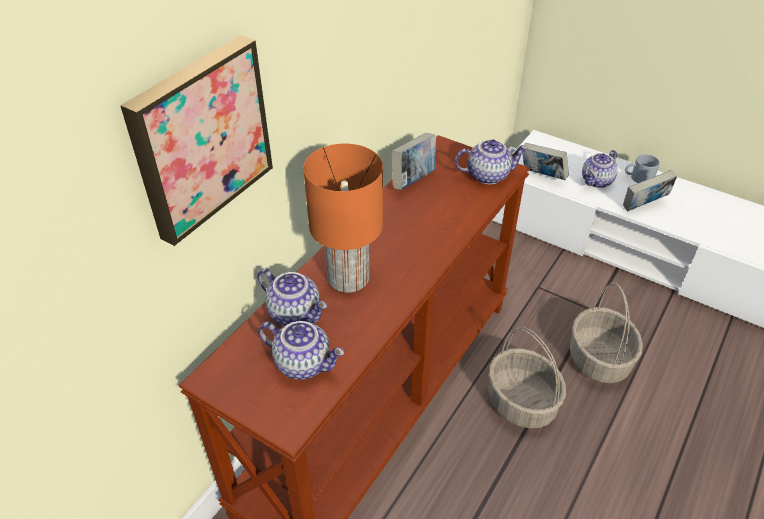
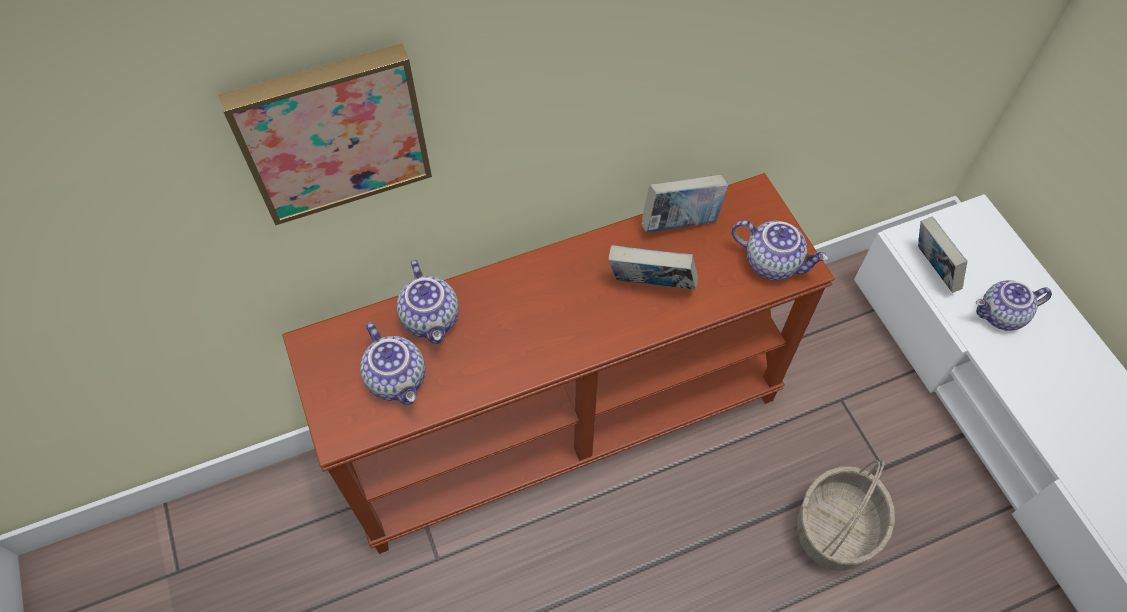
camera: 35 degrees right, 15 degrees up
(349, 278) = (512, 310): orange table lamp -> none
(522, 403) = (705, 521): basket -> none
(638, 178) = (1065, 341): grey mug -> none
(644, 206) = (1032, 385): book -> book (650, 286)

